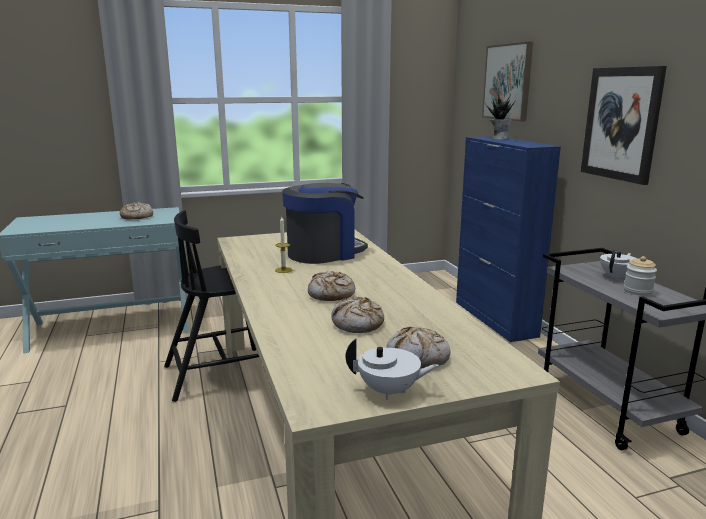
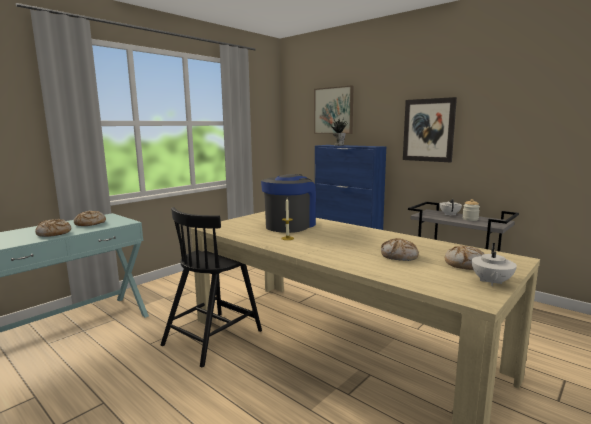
camera: 30 degrees left, 5 degrees down
(331, 294) = (348, 245): bread -> bread (54, 233)
(389, 391) = (491, 282): white teapot -> white teapot turned 135 degrees clockwise

